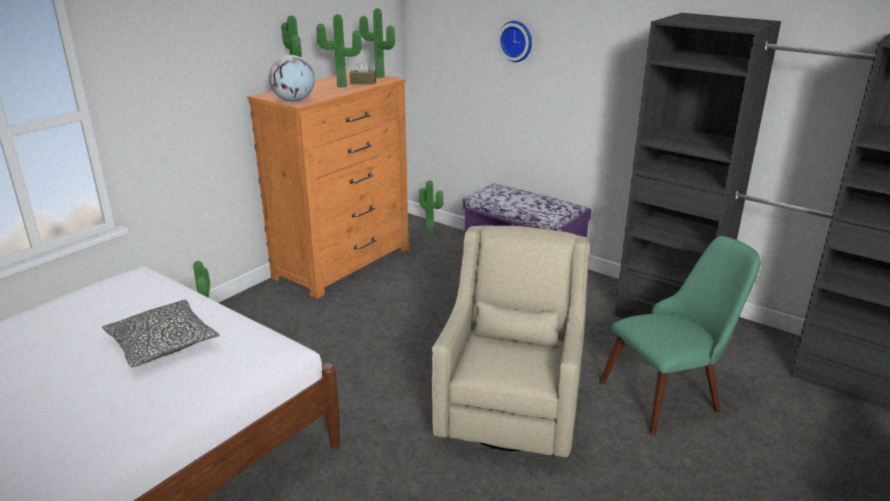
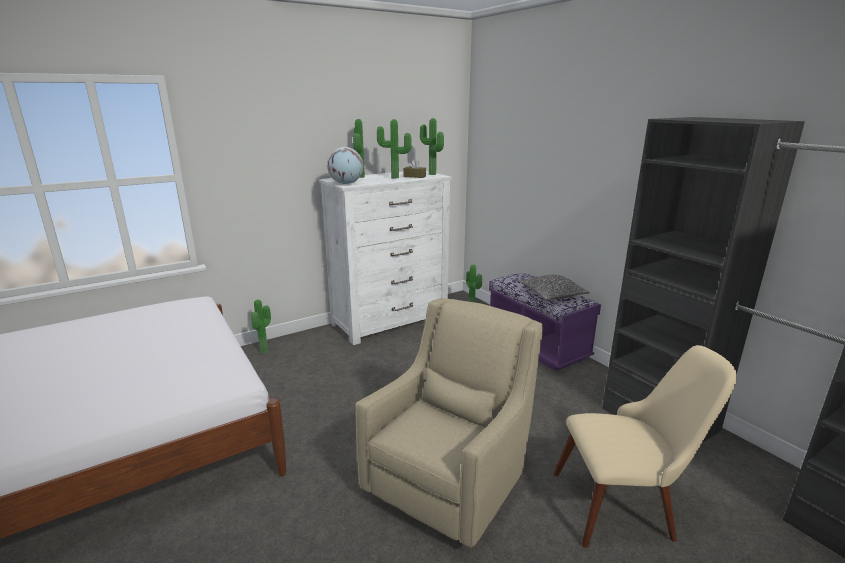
camera: 20 degrees right, 5 degrees down
(162, 343) = (153, 355): pillow -> pillow (552, 294)
(343, 263) = (390, 321): orange dresser -> white dresser
(516, 41) = (548, 149): wall clock -> none
(670, 393) = (626, 504): green chair -> beige chair

